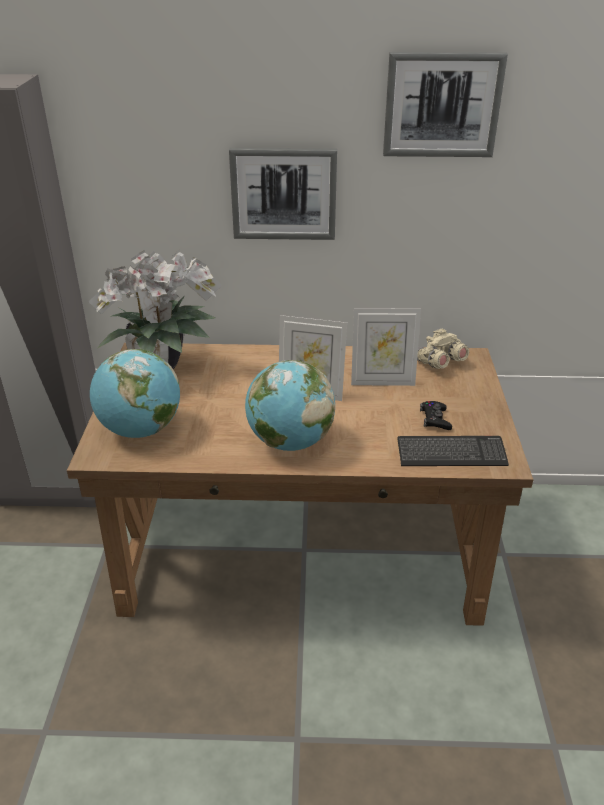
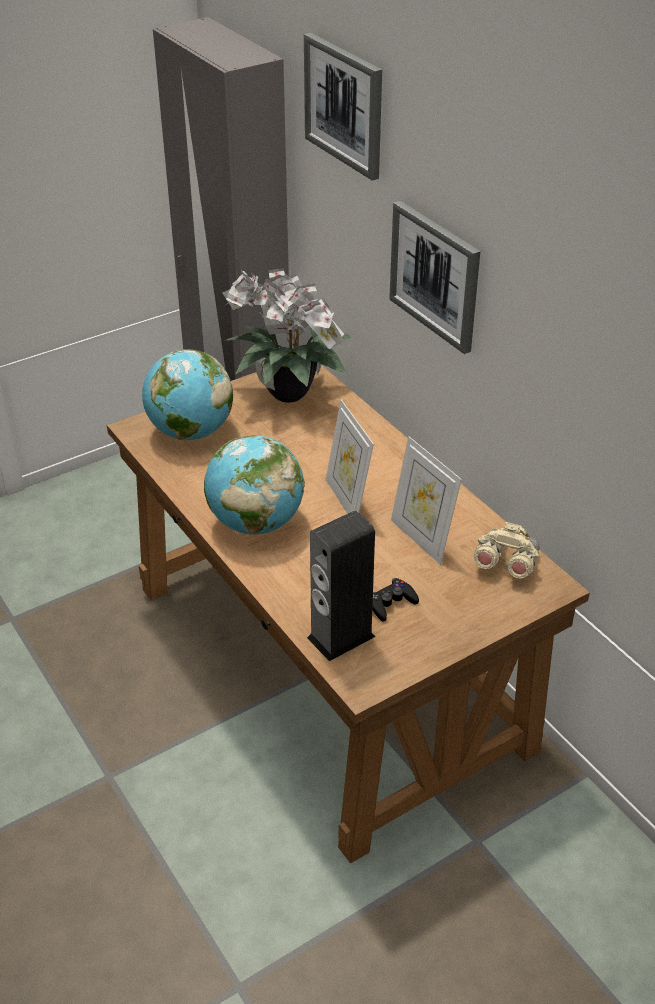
camera: 55 degrees right, 5 degrees up
(442, 105) = (575, 254): picture -> picture (344, 105)
(451, 453) = (341, 637): keyboard -> speaker

